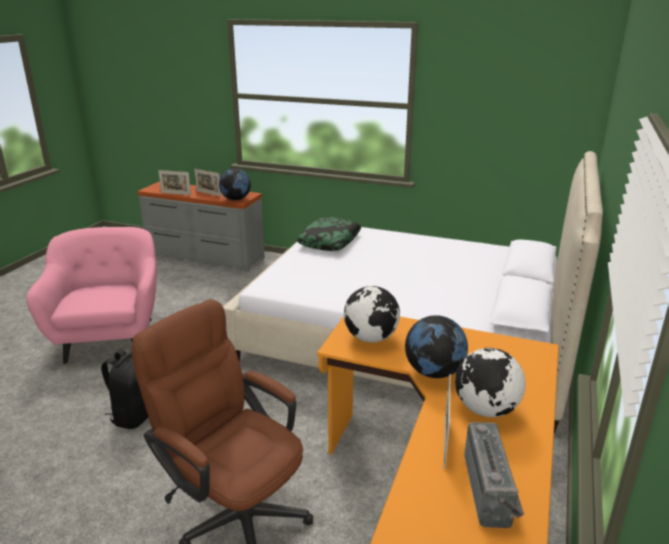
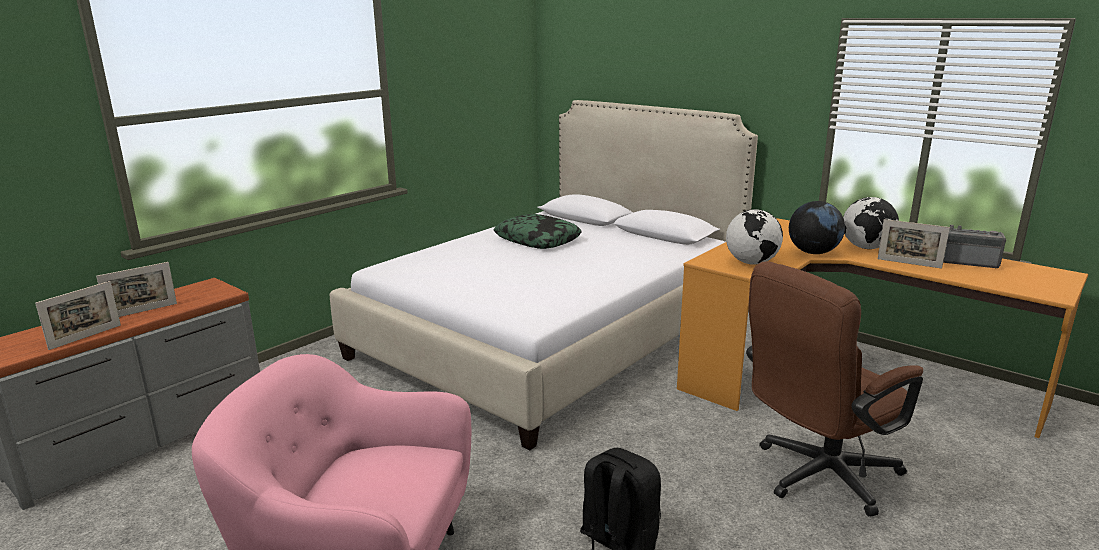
camera: 70 degrees left, 5 degrees down
(236, 199) = (214, 295): globe -> none
(330, 241) = (433, 273): pillow -> pillow (537, 240)

